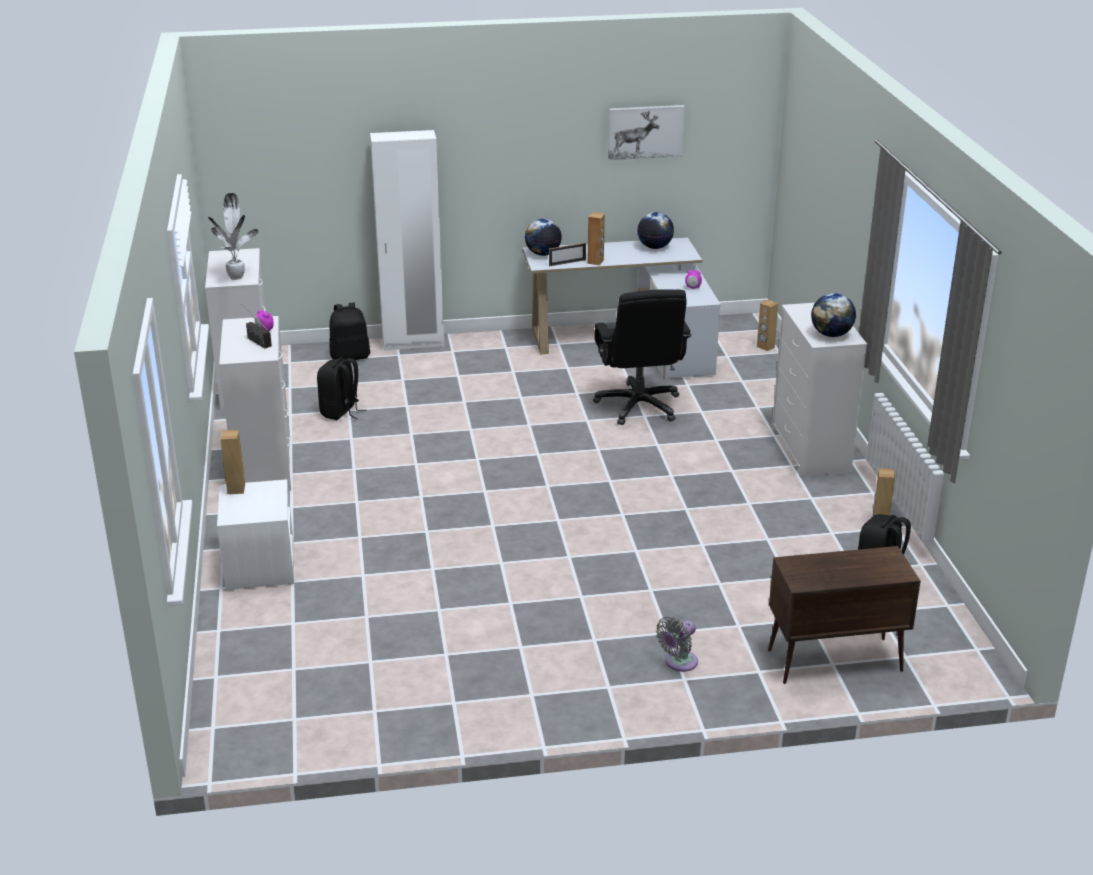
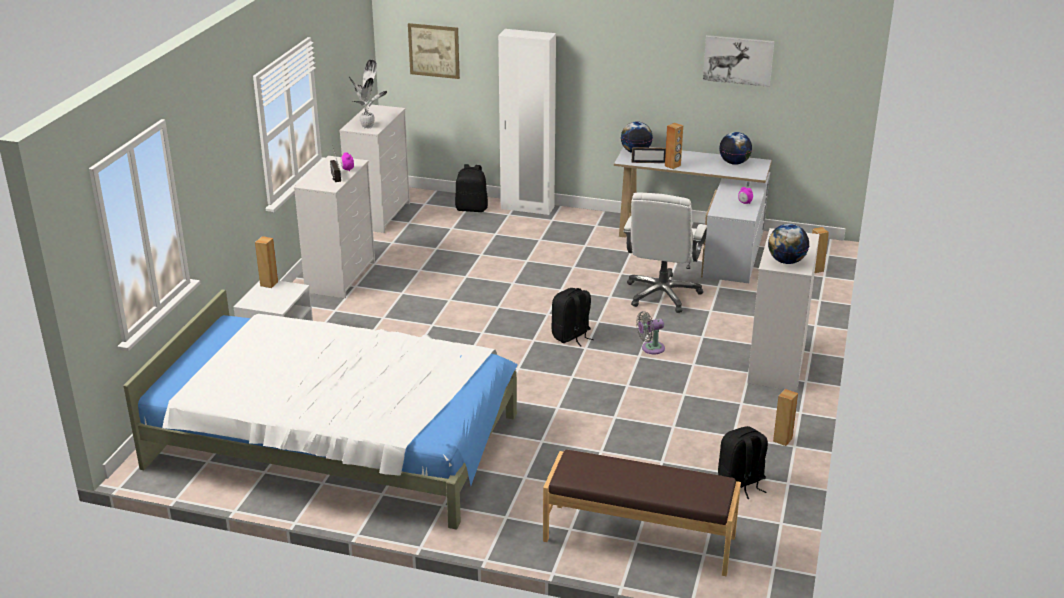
camera: 25 degrees right, 0 degrees up
(278, 172) = (434, 50): none -> picture
(341, 412) = (429, 249): black backpack -> black backpack (571, 336)
(429, 653) = (337, 441): none -> white bed
(639, 406) = (662, 294): black office chair -> white office chair
(679, 663) = (513, 503): grey fan -> grey fan (650, 348)
(833, 661) = (639, 539): brown cabinet -> brown bench

